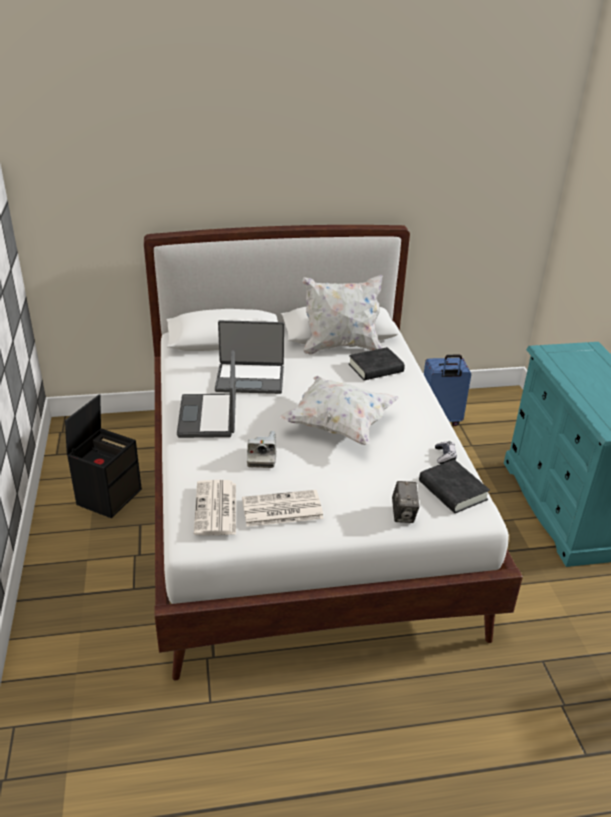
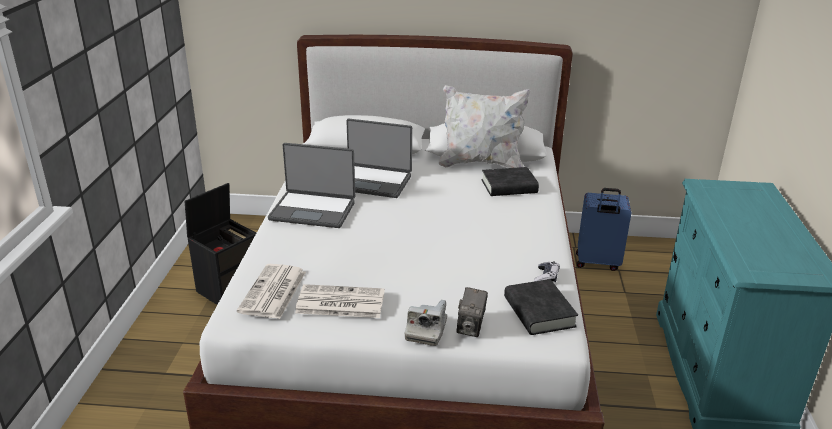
camera: 15 degrees right, 5 degrees down
(209, 417) = (313, 210): laptop -> laptop turned 90 degrees counterclockwise
(262, 457) = (345, 251): camera -> camera (426, 330)
(338, 425) = (442, 233): white pillow -> none

